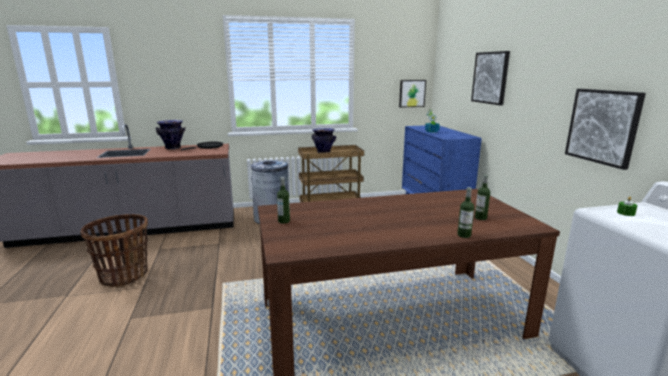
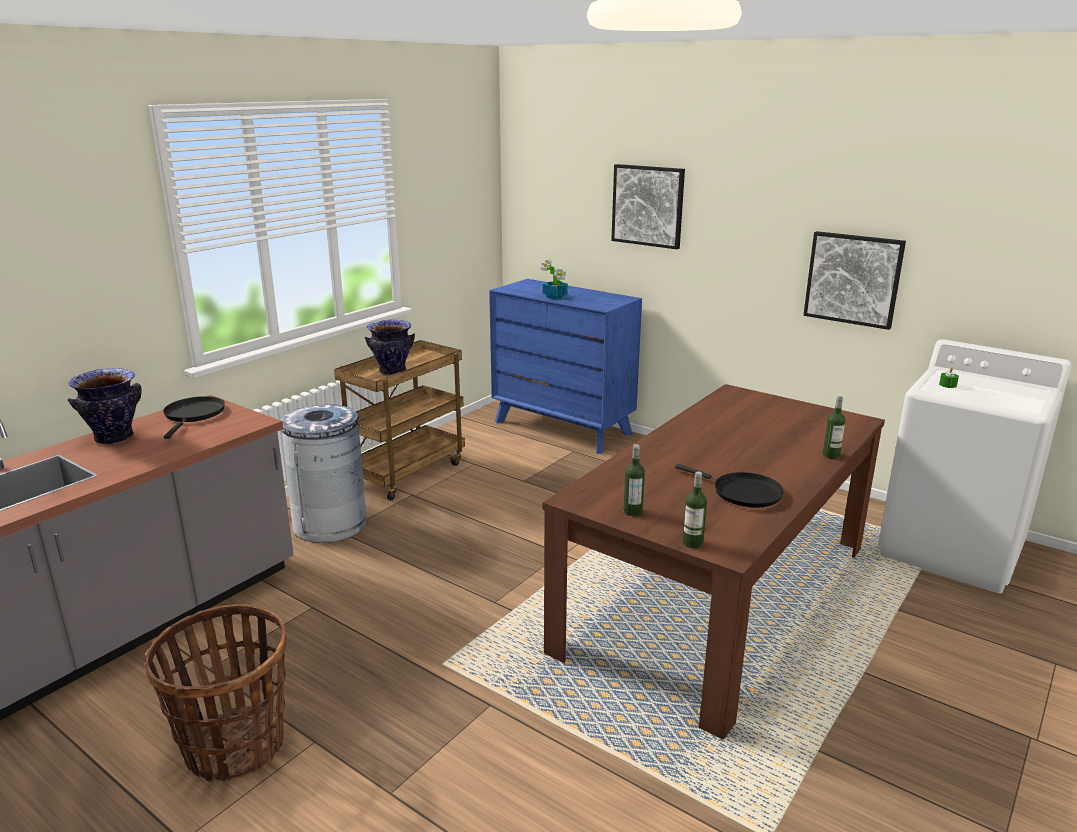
camera: 40 degrees left, 5 degrees up
(359, 233) = (742, 493): none -> black frying pan
(412, 93) = (477, 227): picture -> none
(480, 218) = (804, 427): bottle -> bottle (692, 543)

